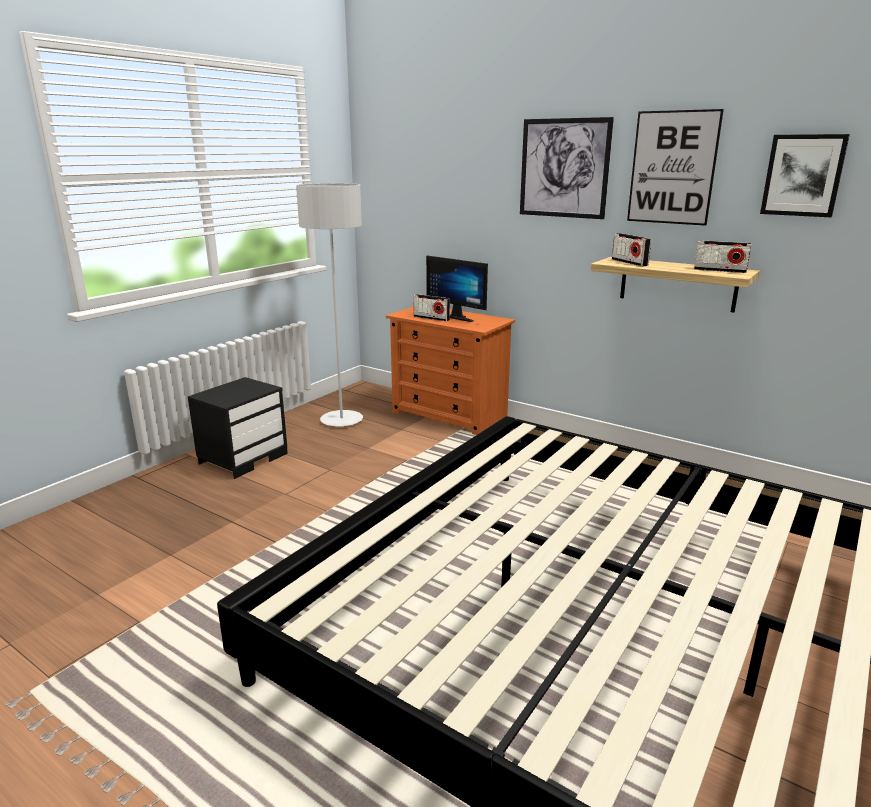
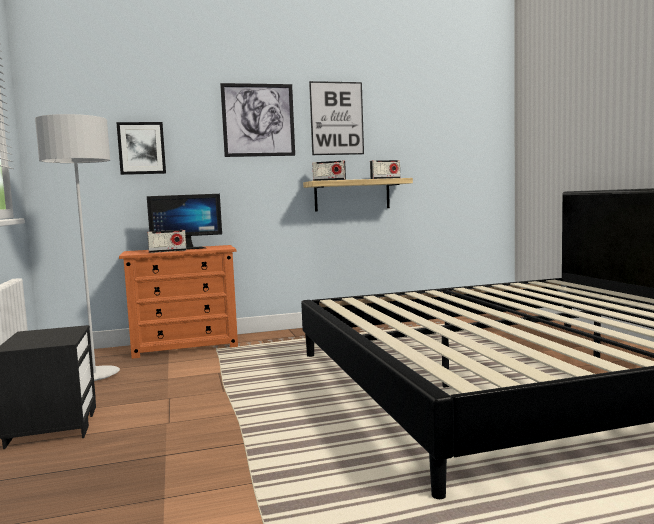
camera: 50 degrees left, 15 degrees down
(803, 175) = (409, 121): picture -> picture (141, 148)

